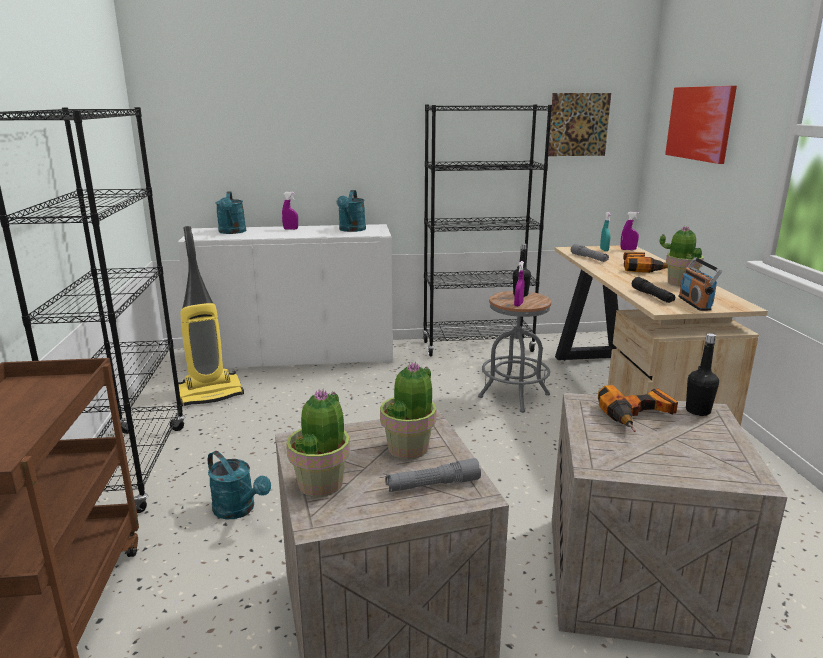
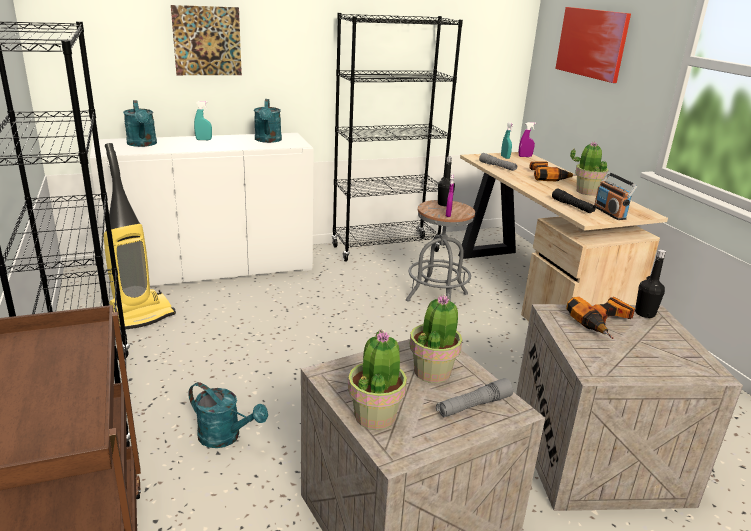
camera: 15 degrees left, 5 degrees up
(290, 229) = (203, 140): purple spray bottle -> turquoise spray bottle
(579, 124) = (476, 36): picture -> picture (207, 41)

